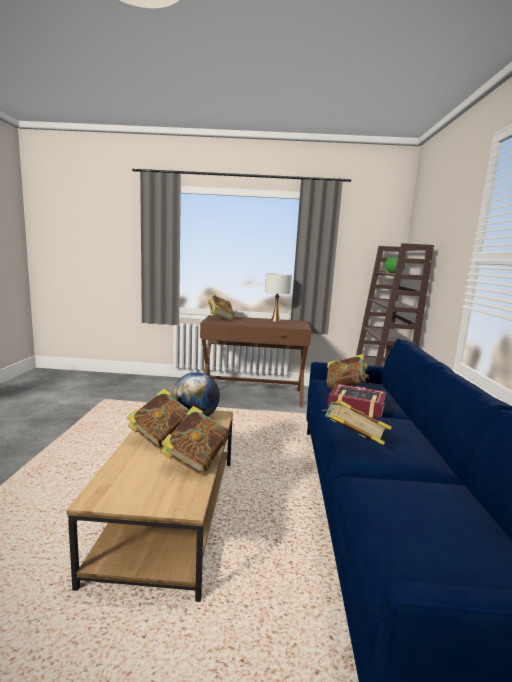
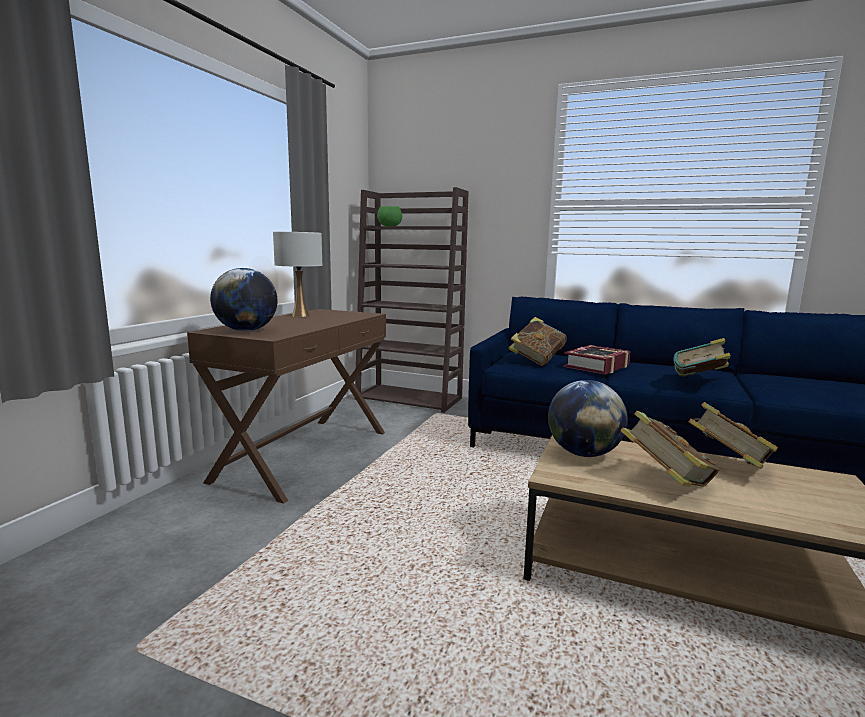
camera: 70 degrees left, 0 degrees up
(220, 318) = (246, 330): book -> globe

